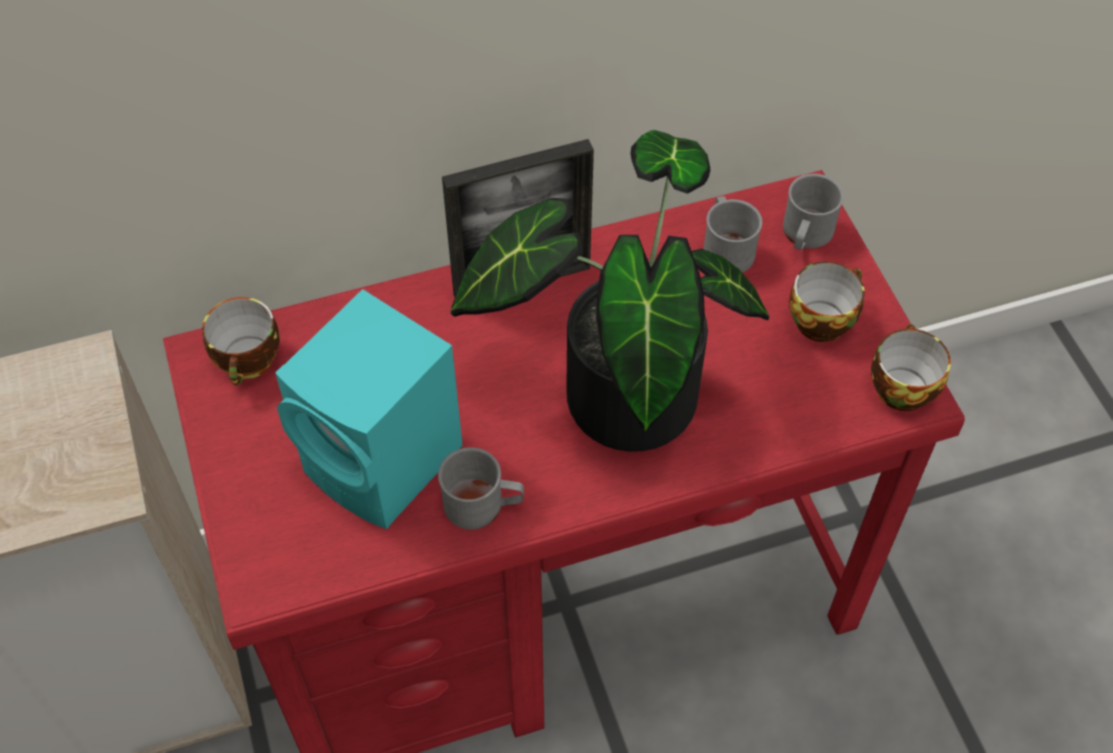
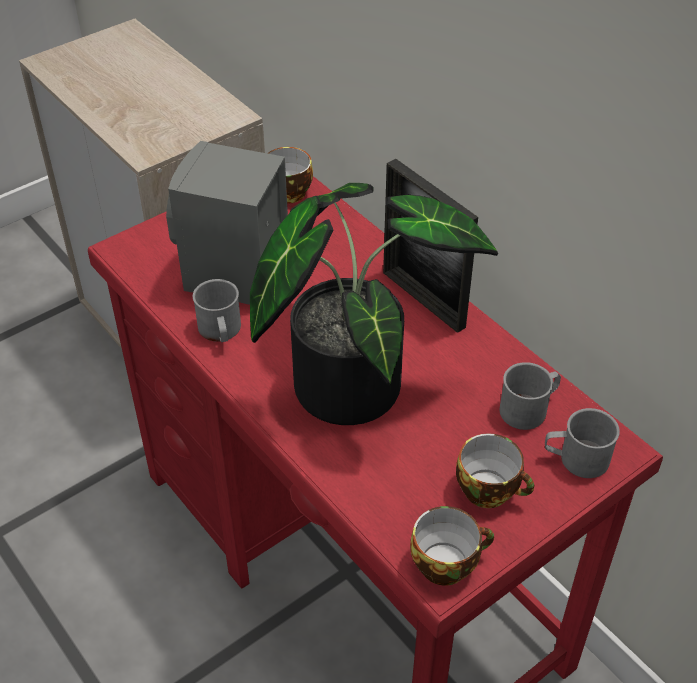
camera: 70 degrees right, 10 degrees down
(386, 464) = (234, 277): turquoise speaker -> grey speaker

